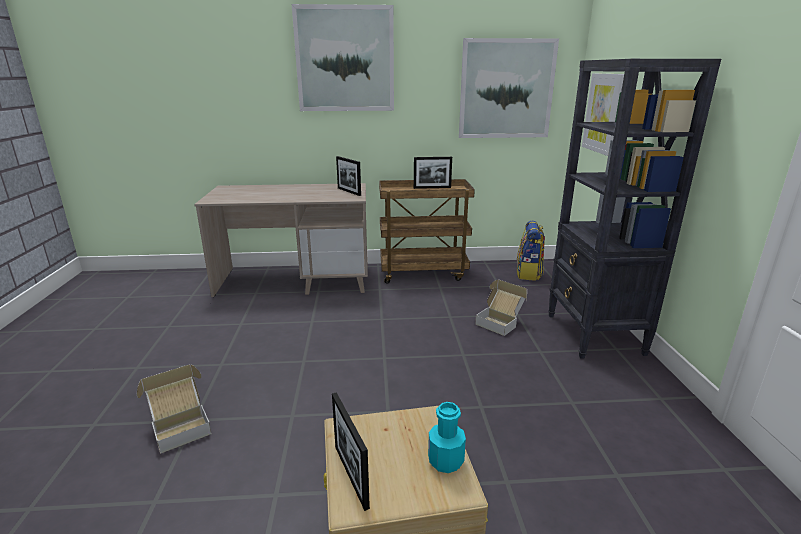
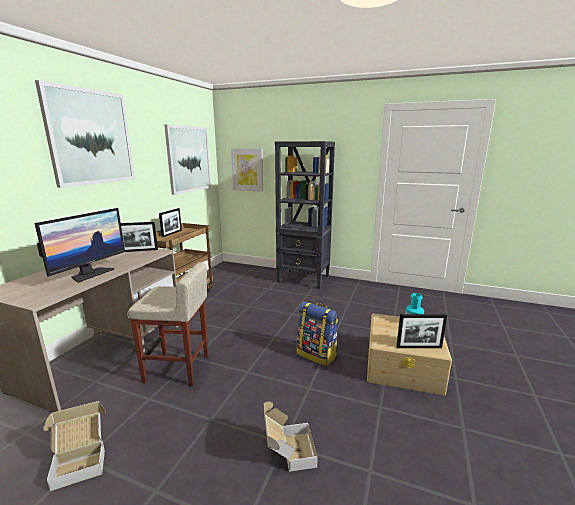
camera: 65 degrees left, 5 degrees down
(273, 196) = (90, 274): none -> monitor
(289, 320) = (178, 368): none -> beige stool
(500, 322) = (271, 295): cardboard box -> cardboard box (81, 460)
(528, 273) = (229, 272): backpack -> backpack (317, 354)

